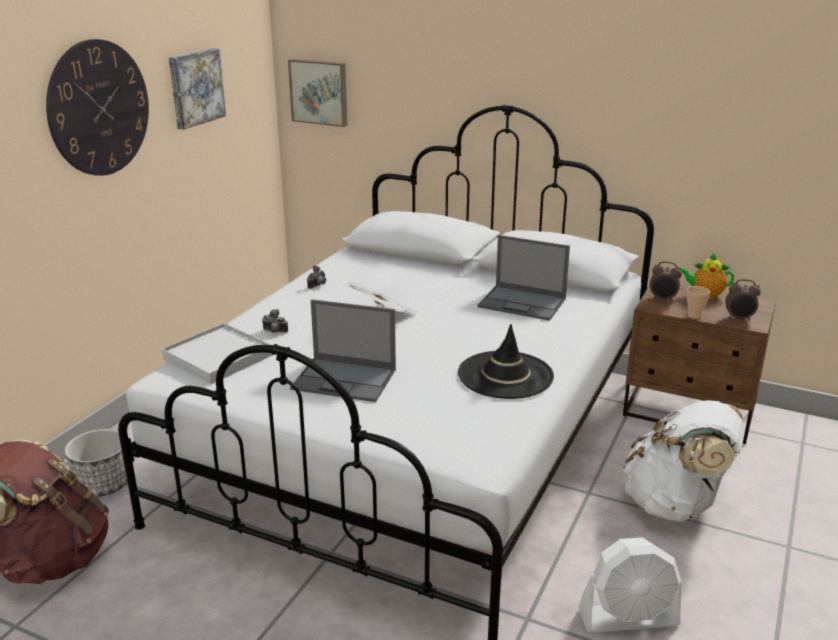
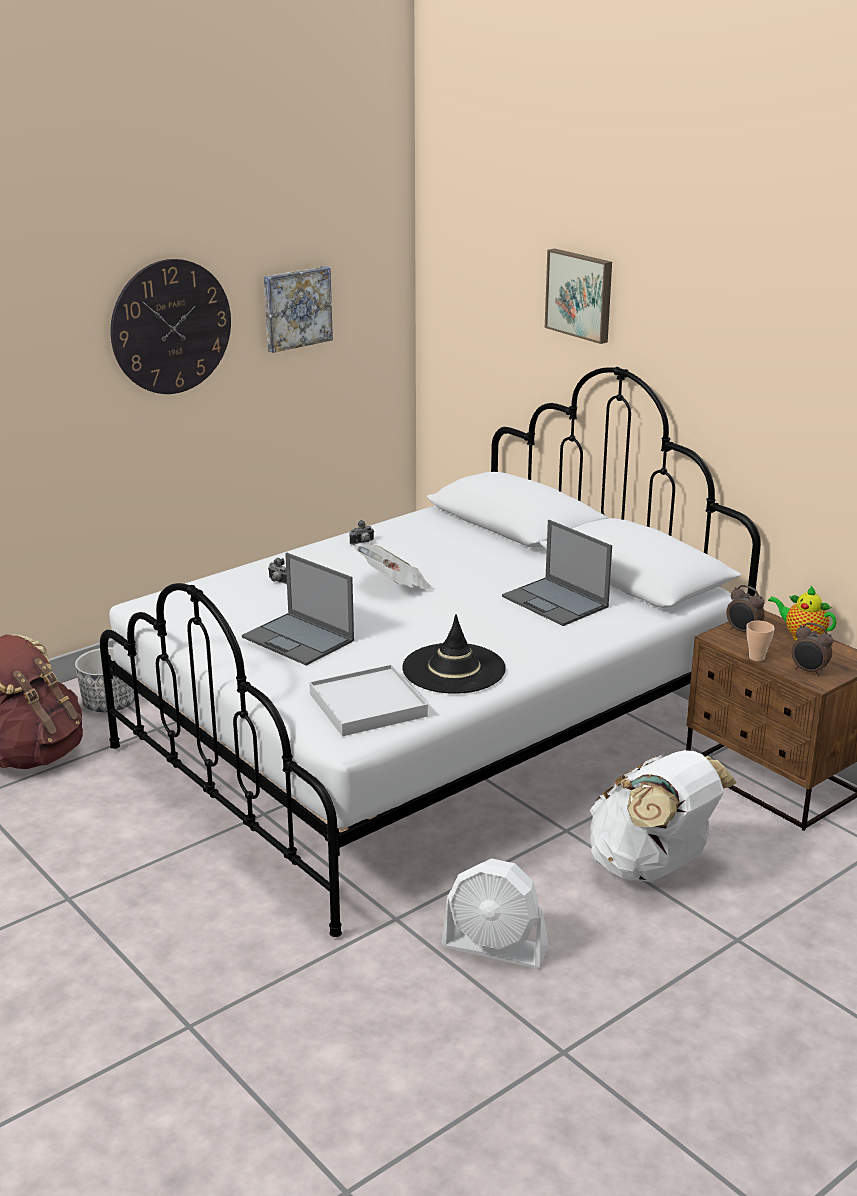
camera: 25 degrees right, 0 degrees up
(218, 357) = (206, 594): white tray -> white tray (368, 705)
(319, 92) = (453, 321): picture -> picture (580, 295)

